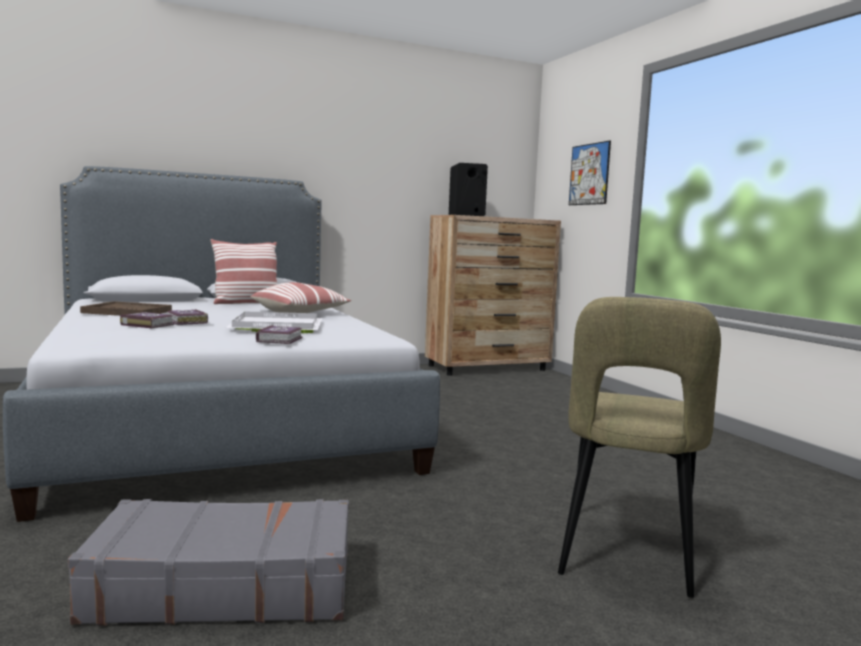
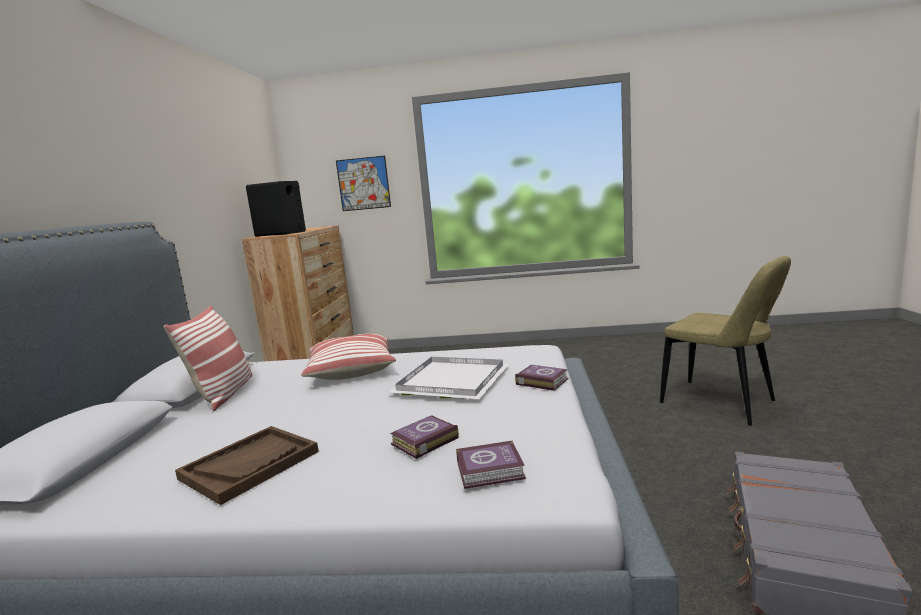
camera: 60 degrees left, 5 degrees up
(186, 321) = (400, 421): book -> book (492, 471)

